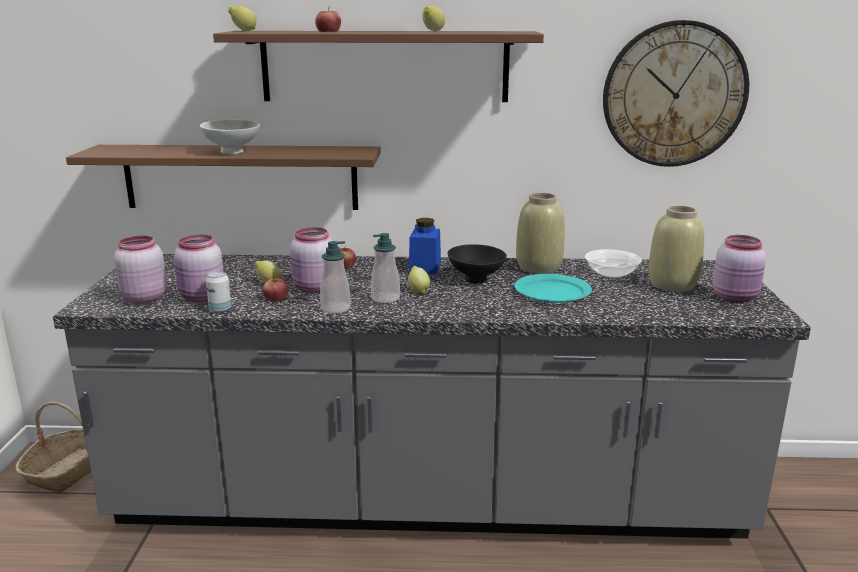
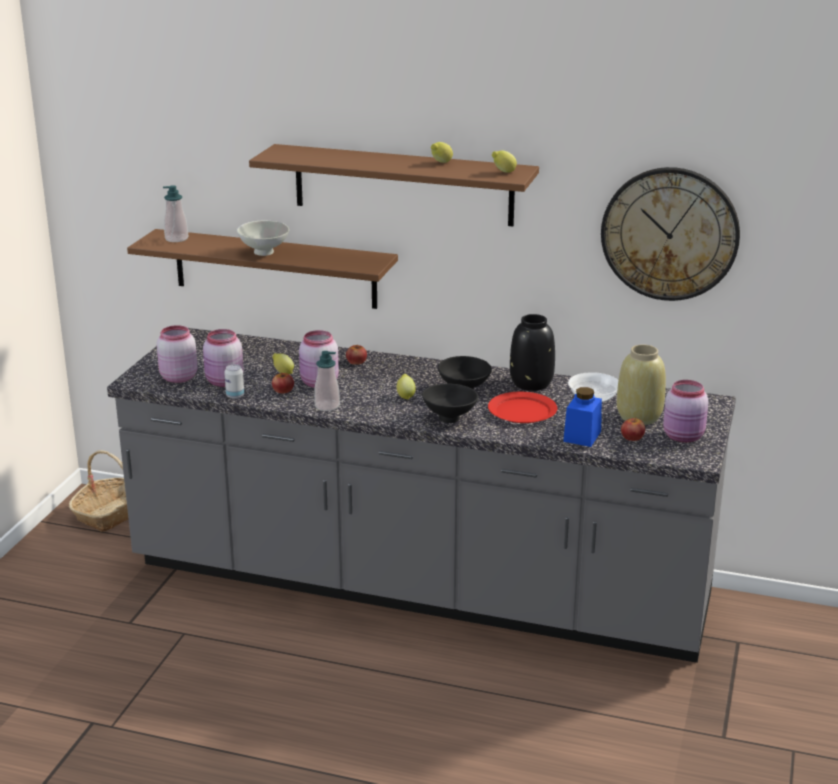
camera: 15 degrees right, 5 degrees up
(243, 30) = (279, 149): lemon -> lemon (503, 172)
(328, 31) = (347, 160): apple -> apple (632, 437)
(385, 298) = (373, 401): soap dispenser -> soap dispenser (176, 239)
(425, 267) = (427, 371): blue jar -> blue jar (582, 436)
(480, 305) = (449, 417): none -> black bowl
(539, 267) = (532, 383): beige vase -> black vase
(553, 292) = (523, 411): turquoise plate -> red plate

